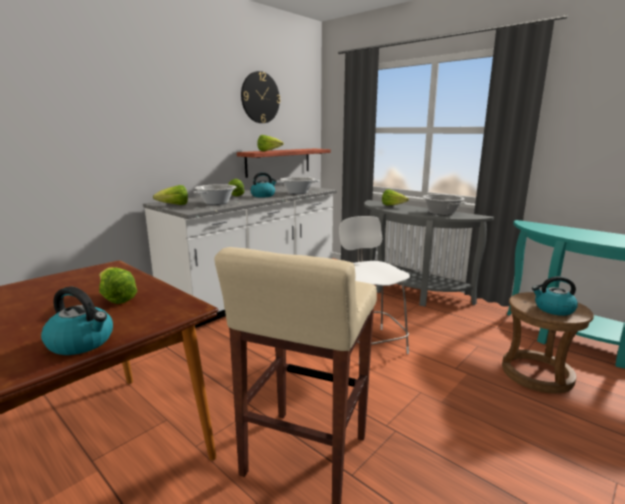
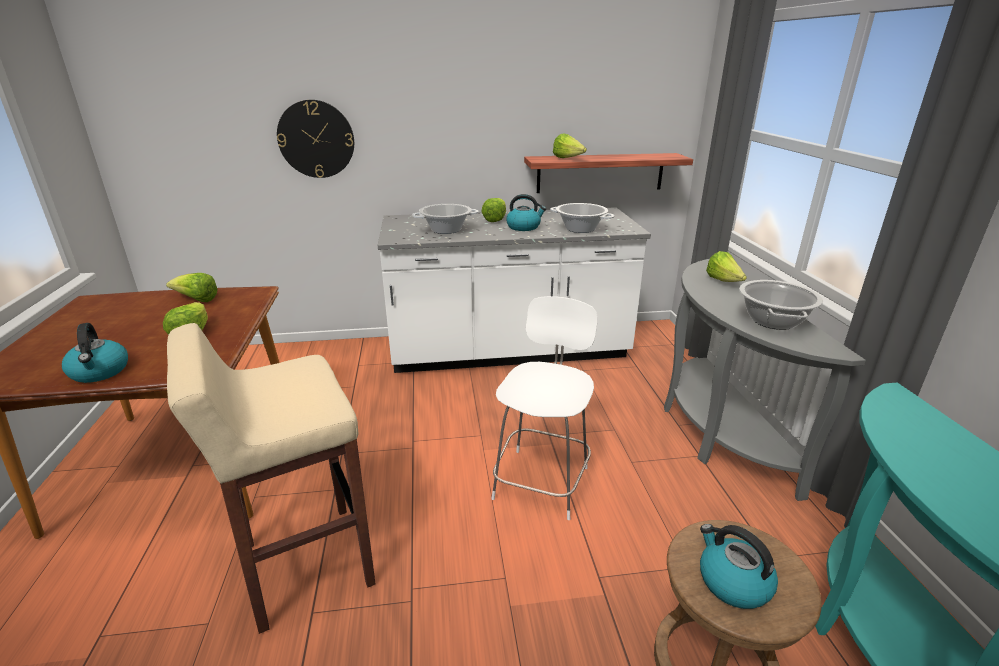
camera: 40 degrees right, 10 degrees up
(174, 205) = (399, 225): lettuce -> lettuce (197, 300)
(260, 97) = (574, 74): wall clock -> wall clock (316, 139)

